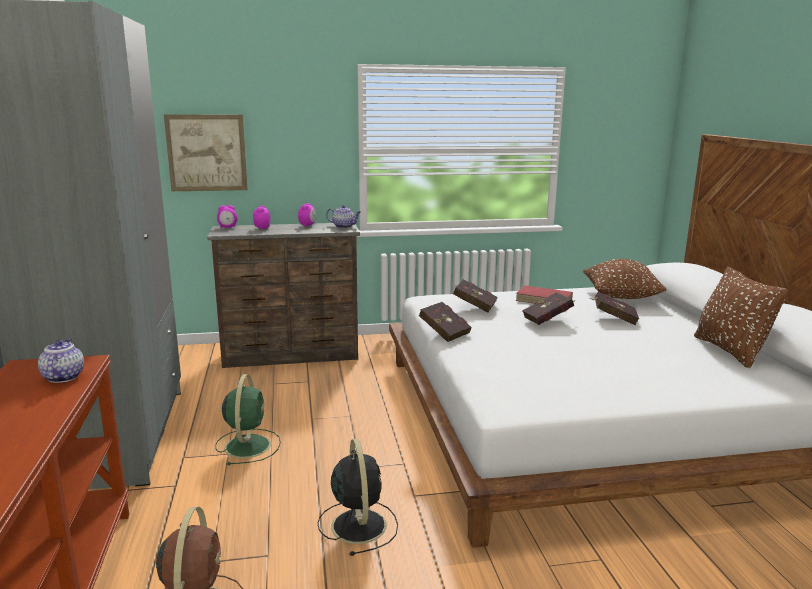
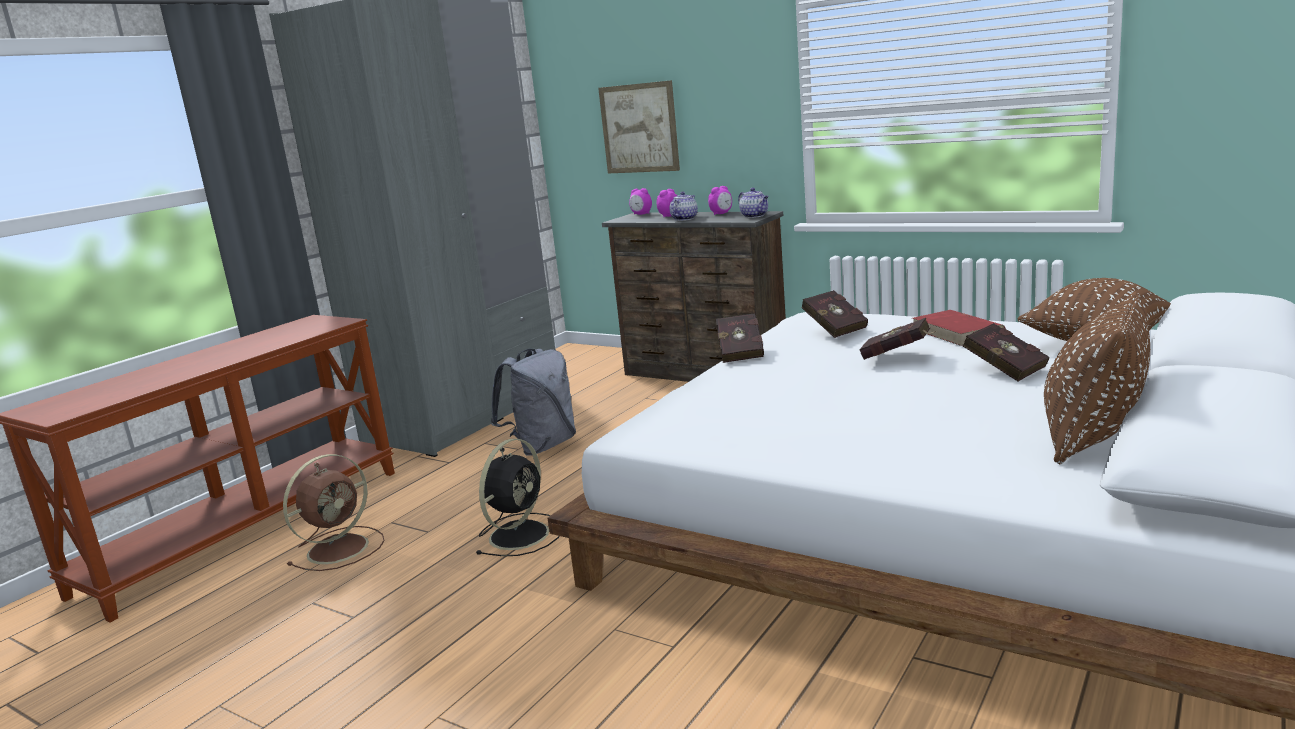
camera: 45 degrees right, 0 degrees up
(63, 377) = (311, 329): teapot -> teapot (684, 219)
(248, 445) = (542, 446): green fan -> grey backpack

